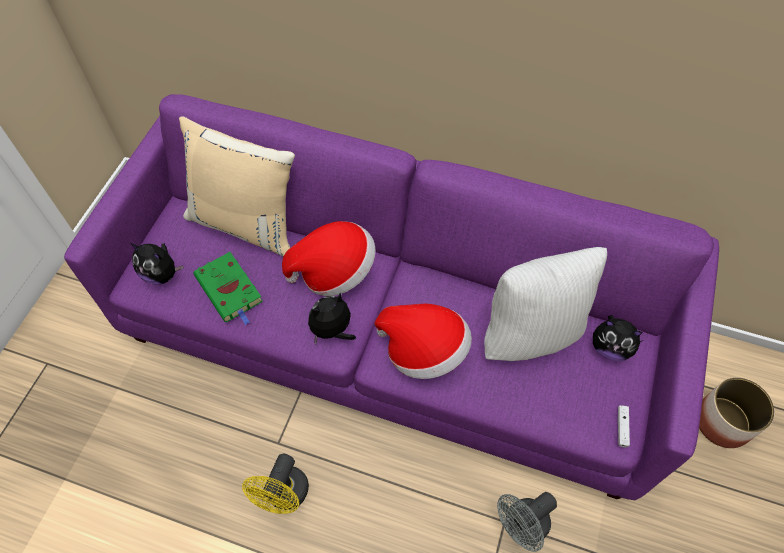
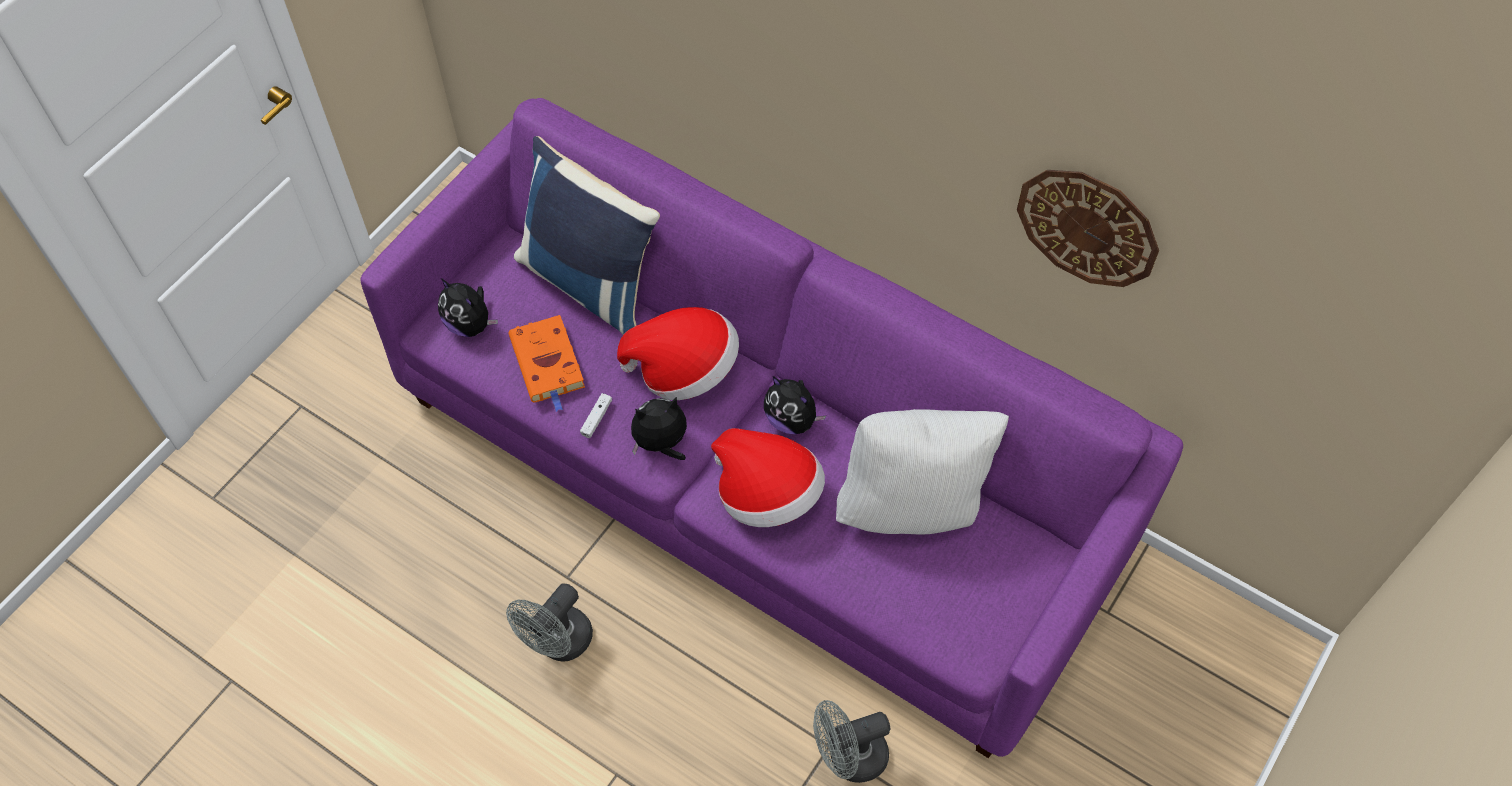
camera: 15 degrees right, 0 degrees up
(230, 291) = (548, 364): green book -> orange book
(247, 223) = (591, 282): beige pillow -> blue pillow
(284, 496) = (558, 643): yellow fan -> grey fan
(610, 348) = (1006, 548): plush toy -> plush toy (791, 420)
(622, 427) = (983, 647): white game controller -> white game controller (596, 418)
(650, 82) = (1087, 227): none -> wall clock
(723, 422) = (1173, 700): planter -> none

